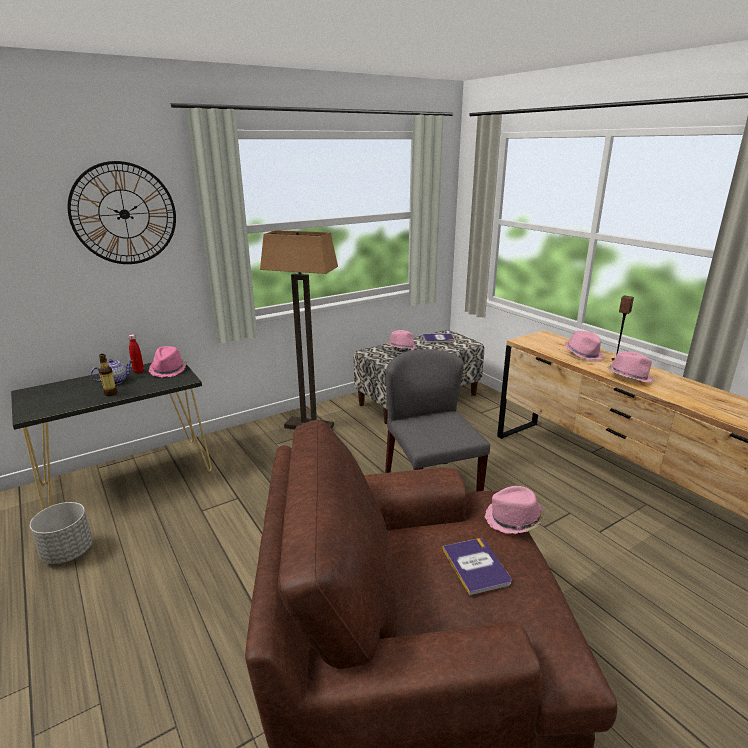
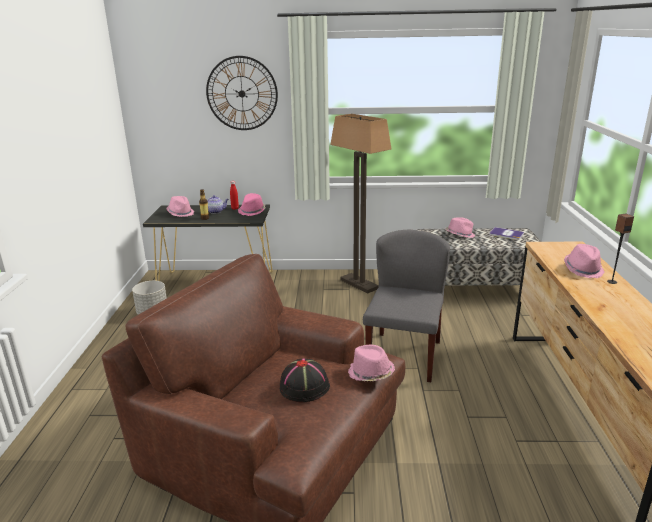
camera: 35 degrees right, 0 degrees up
(476, 566) = (304, 386): book -> black hat
(628, 377) = (594, 298): pink hat -> pink hat (180, 213)

